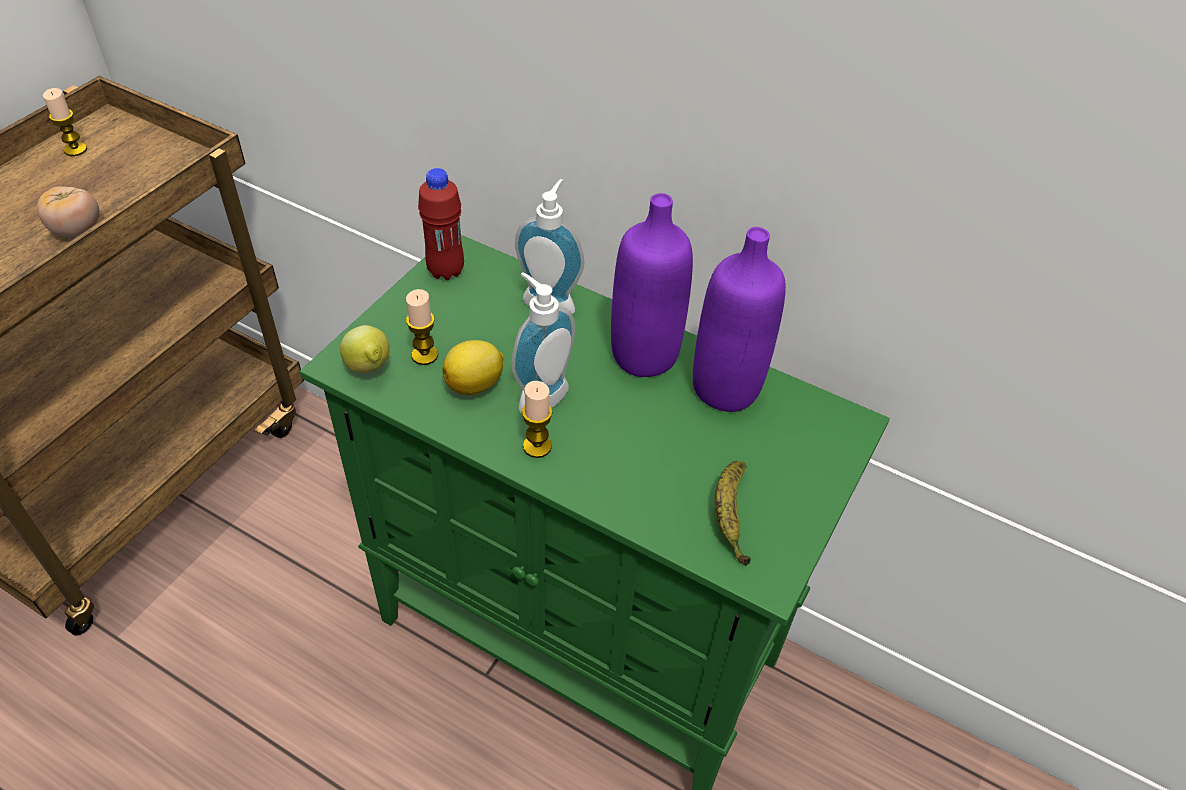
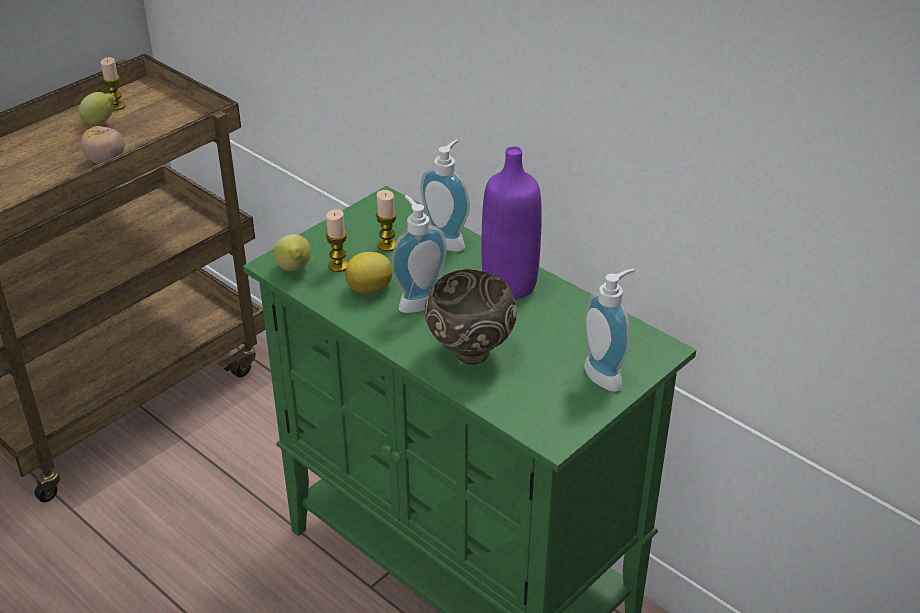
camera: 15 degrees right, 10 degrees down
(59, 176) = (101, 123): none -> lemon
(446, 270) = (372, 211): red bottle -> none
(537, 446) = (405, 333): candle -> candle (387, 245)
(625, 465) = (468, 353): none -> brown bowl
(726, 388) = (567, 313): purple bottle -> none
(730, 516) = (538, 396): banana -> none
(801, 470) = (607, 374): none -> soap dispenser

